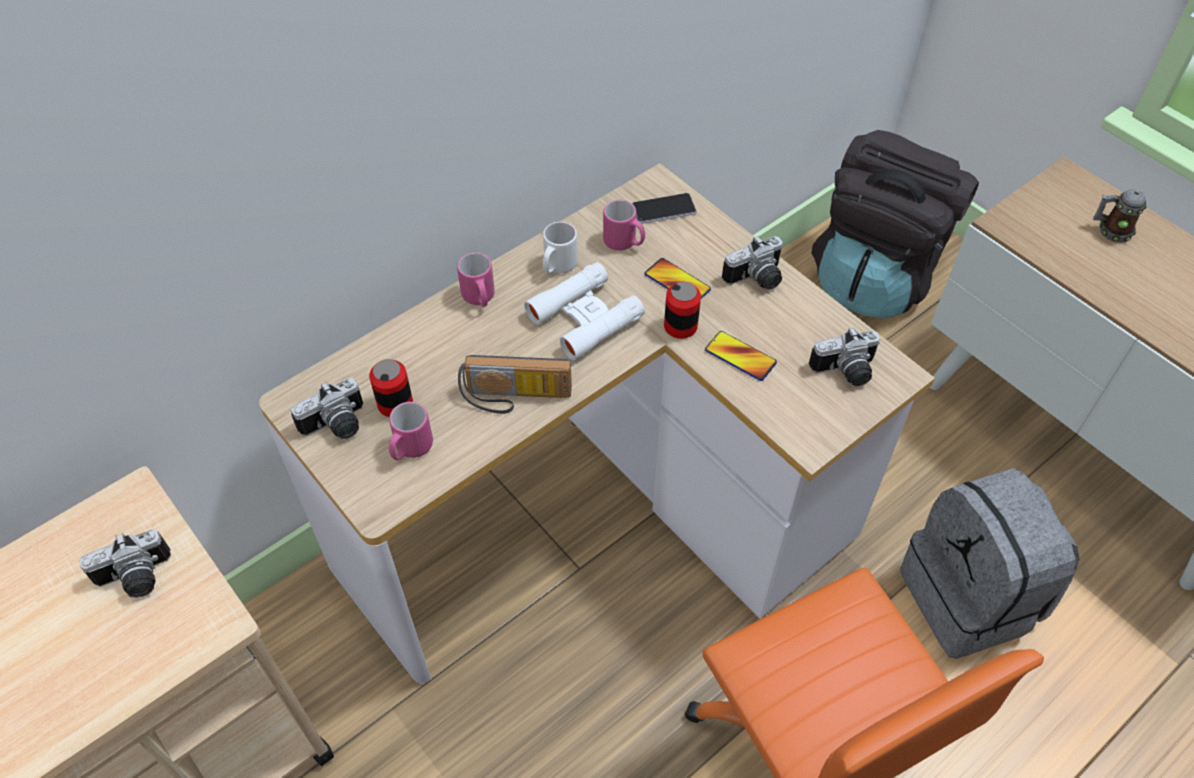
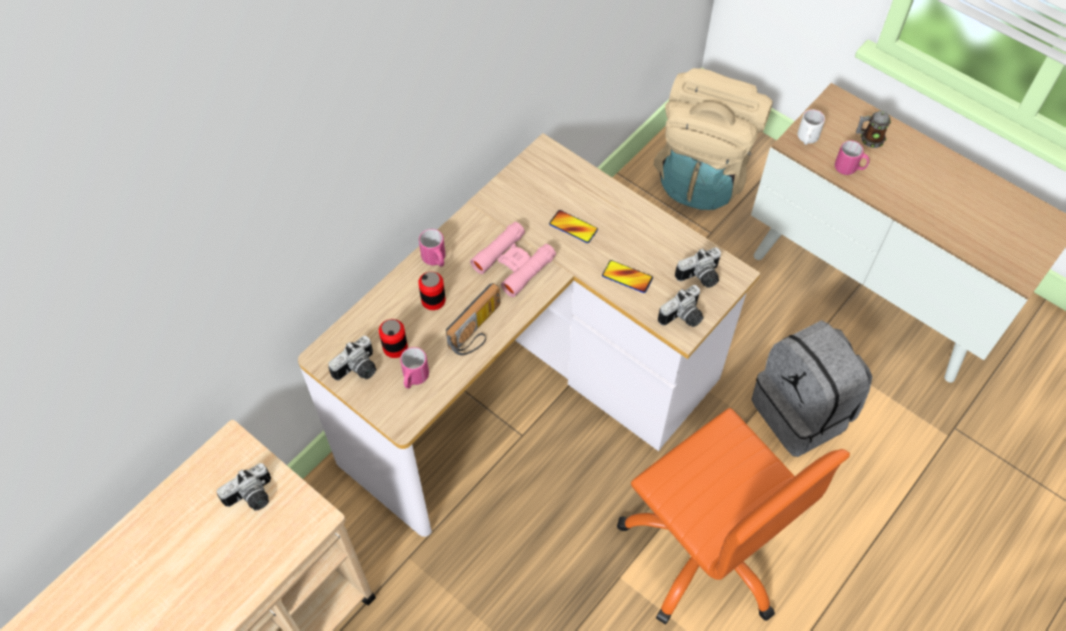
camera: 10 degrees left, 5 degrees up
(515, 398) = (478, 331): radio -> radio turned 45 degrees counterclockwise
(557, 267) = (485, 227): white mug -> white mug (806, 139)
(585, 317) = (513, 263): white binoculars -> pink binoculars
(624, 243) = (530, 201): pink mug -> pink mug (849, 169)
(663, 209) = (553, 170): phone -> none
(680, 326) = (582, 260): can -> can (433, 300)
(757, 279) = (628, 217): camera -> camera (683, 318)
(875, 275) = (703, 174): black backpack -> beige backpack

